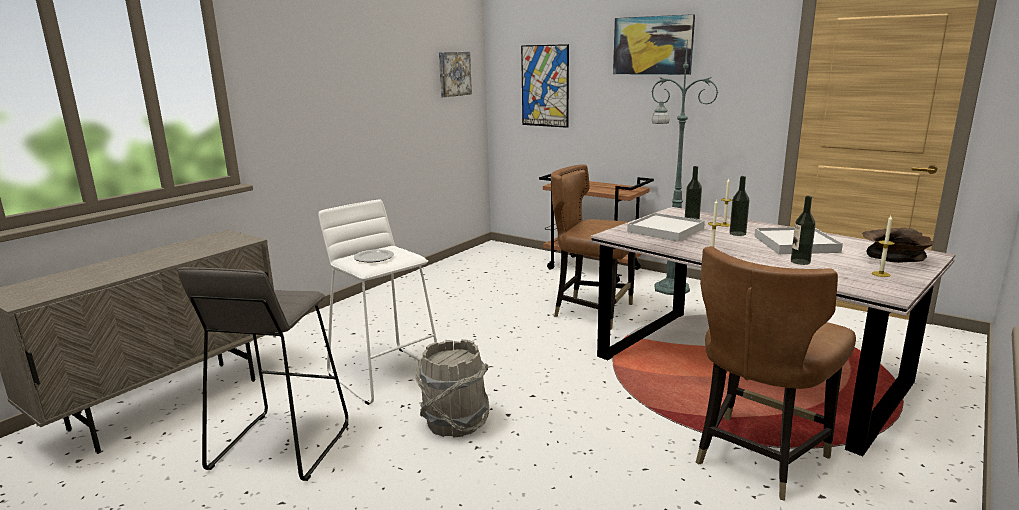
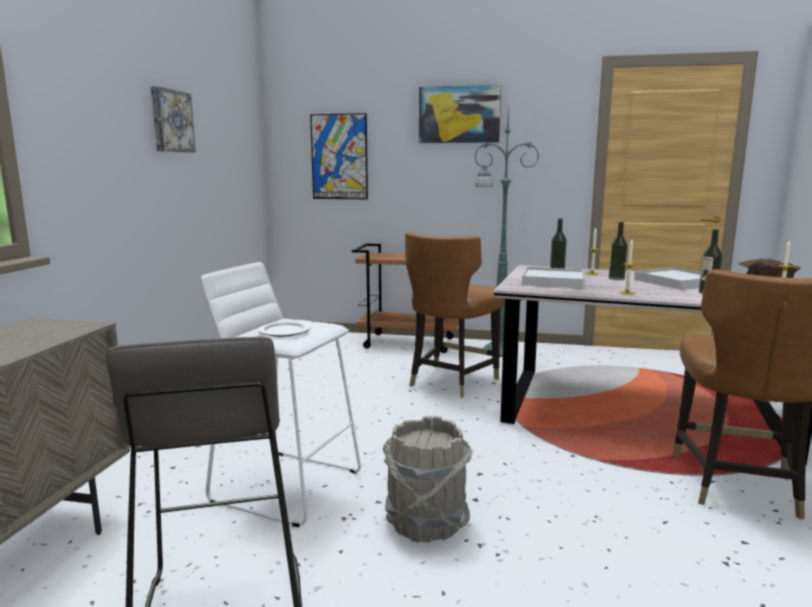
camera: 25 degrees left, 5 degrees down
(453, 74) = (240, 140): picture -> picture (171, 121)
(594, 311) = (451, 381): brown chair -> brown chair turned 60 degrees counterclockwise

